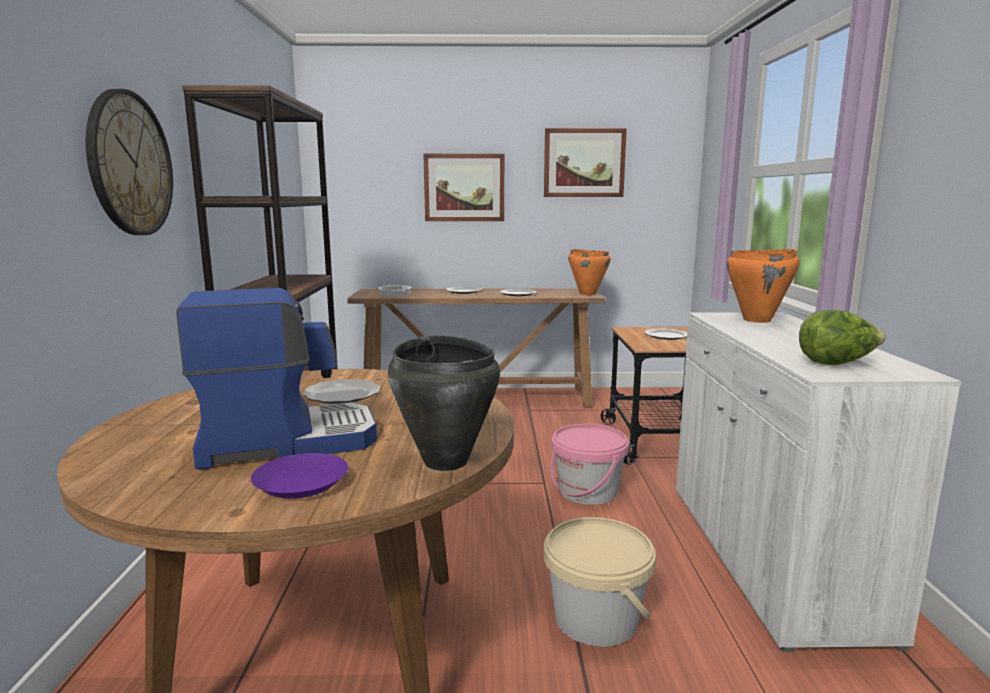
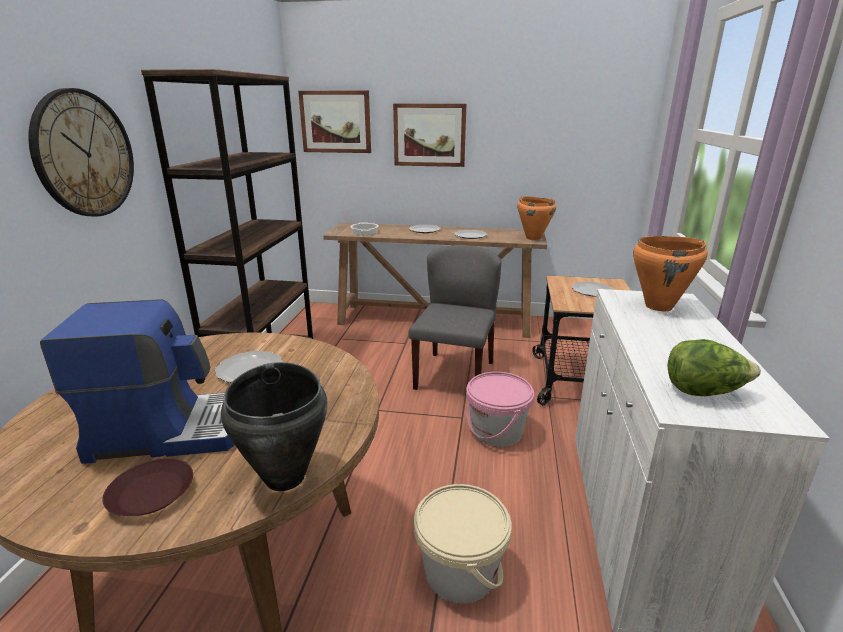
camera: 10 degrees right, 10 degrees up
(300, 483) = (150, 493): purple plate -> brown plate
(520, 445) = (454, 374): none -> grey chair
(584, 163) = (541, 112): picture -> picture (336, 122)

